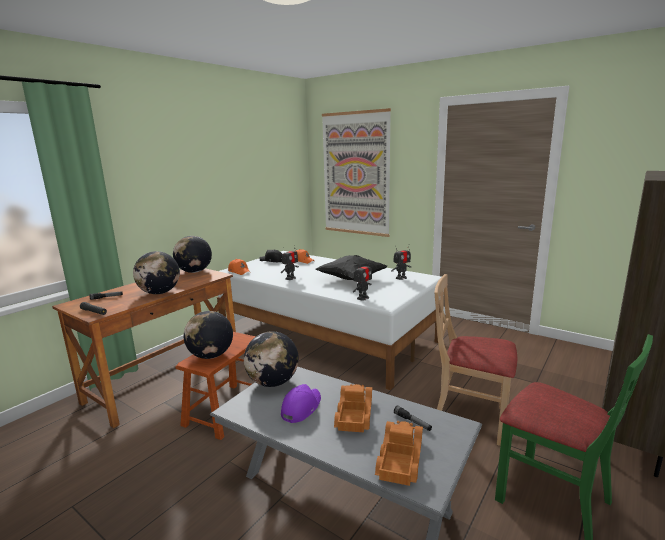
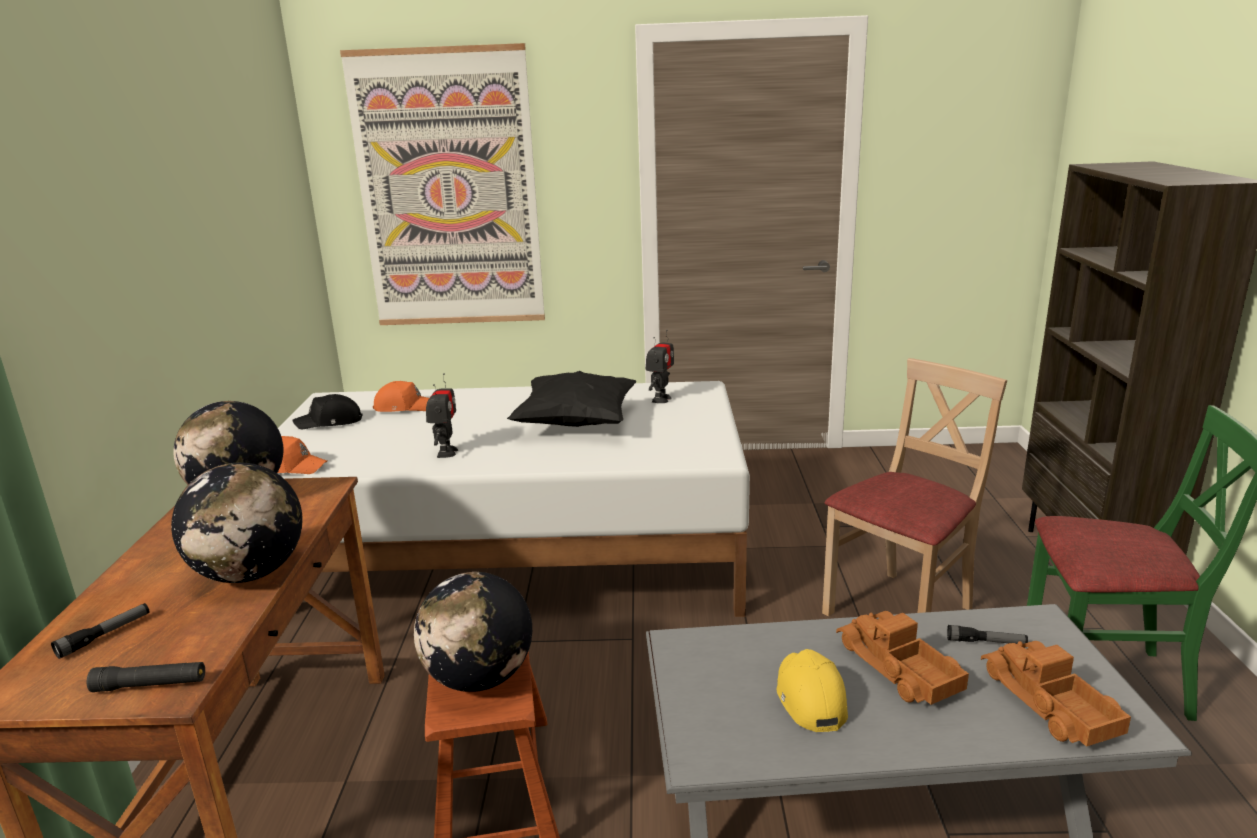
camera: 35 degrees left, 5 degrees up
(273, 382) = (692, 676): globe -> none
(301, 408) = (809, 698): purple cap -> yellow cap
(362, 298) = (658, 455): toy robot -> none
(470, 418) = (900, 612): beige chair -> beige chair turned 150 degrees clockwise

